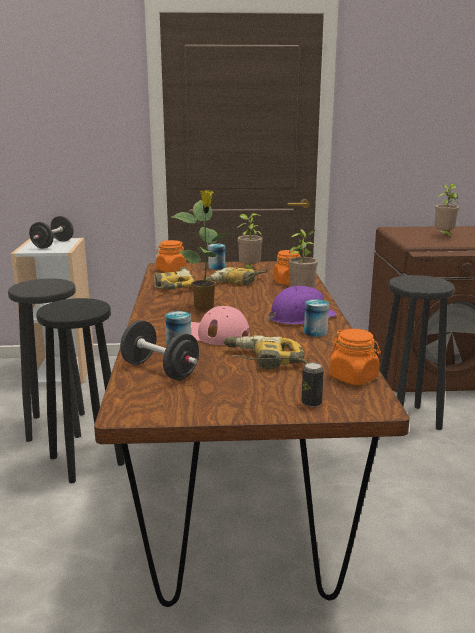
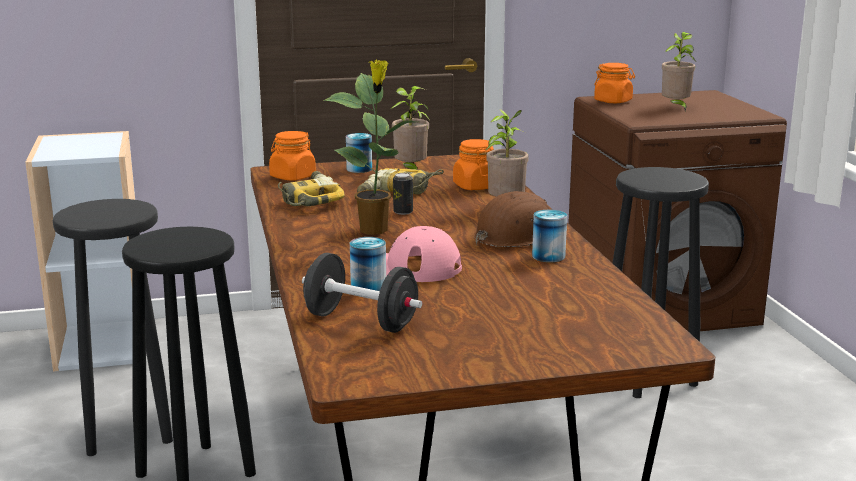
camera: 10 degrees left, 0 degrees up
(53, 244) = (85, 144): black dumbbell -> none
(263, 360) = (496, 298): power drill -> none
(300, 317) = (517, 236): purple hard hat -> brown hard hat
(311, 403) = (585, 348): can -> can (403, 212)
(353, 377) = (625, 312): orange jar -> orange jar (613, 101)

